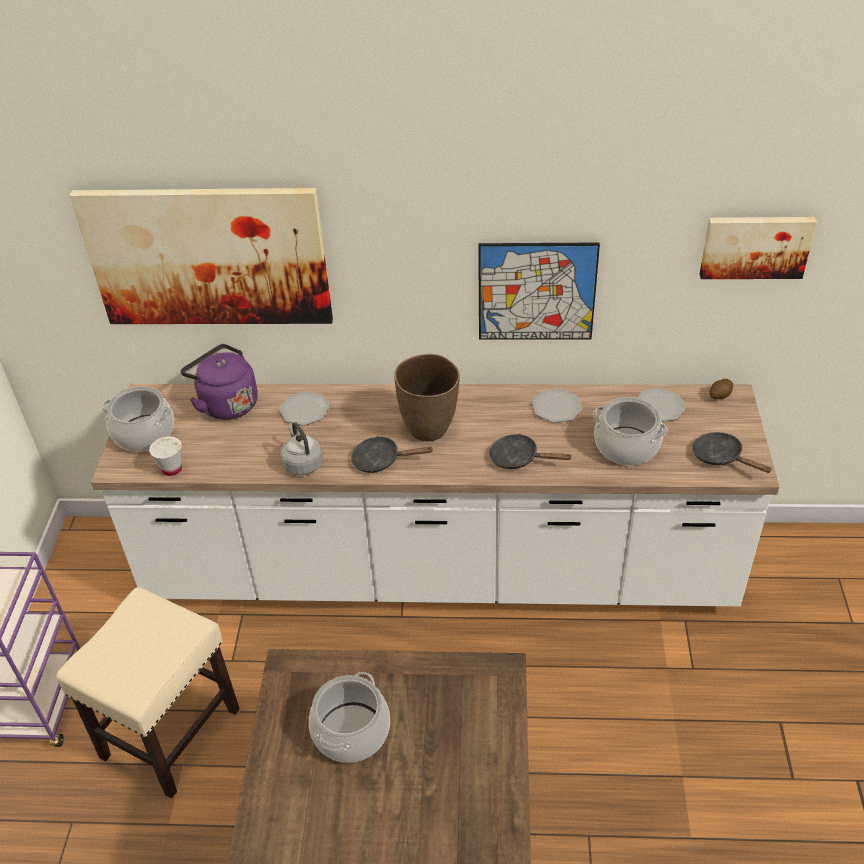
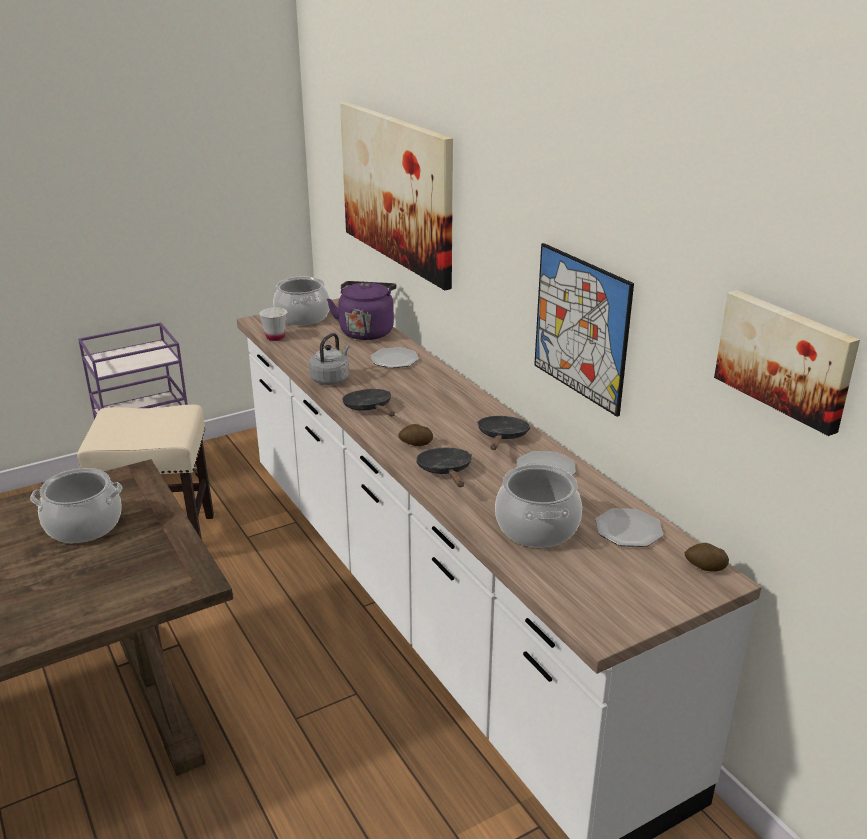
camera: 55 degrees right, 15 degrees down
(429, 429) = (434, 416): brown vase -> none
(464, 458) = (415, 444): none -> potato
(721, 457) = (596, 598): black frying pan -> black frying pan (502, 437)

